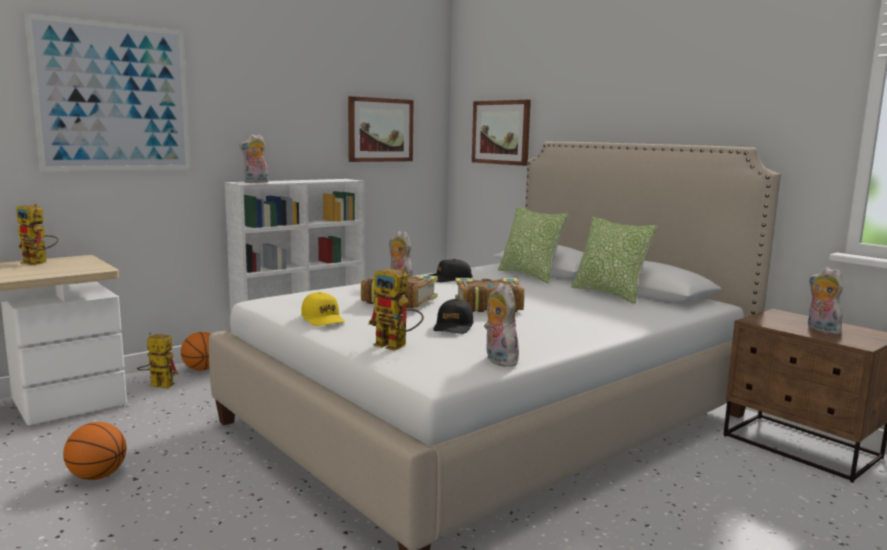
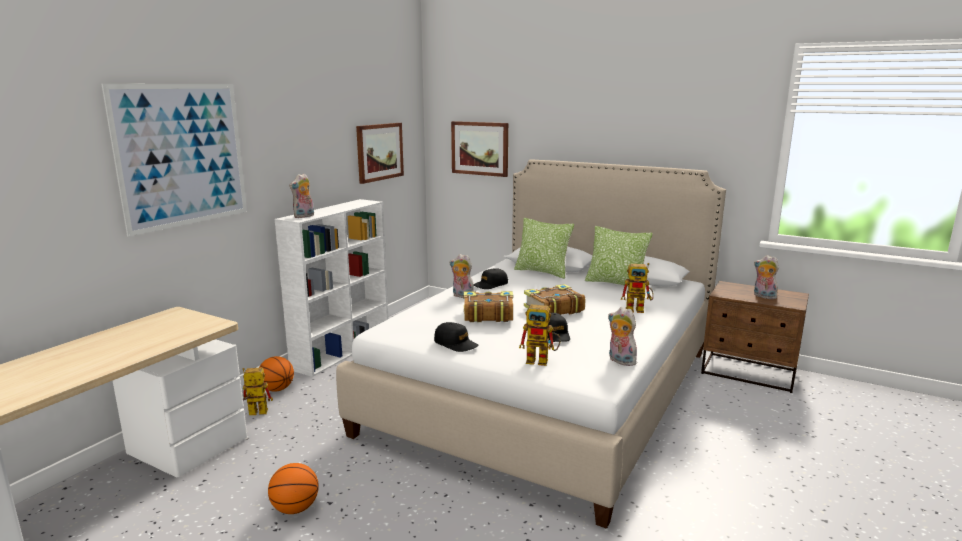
camera: 20 degrees left, 5 degrees up
(39, 263) = (146, 325): toy robot -> toy robot (639, 309)
(323, 319) = (456, 344): yellow cap -> black cap

